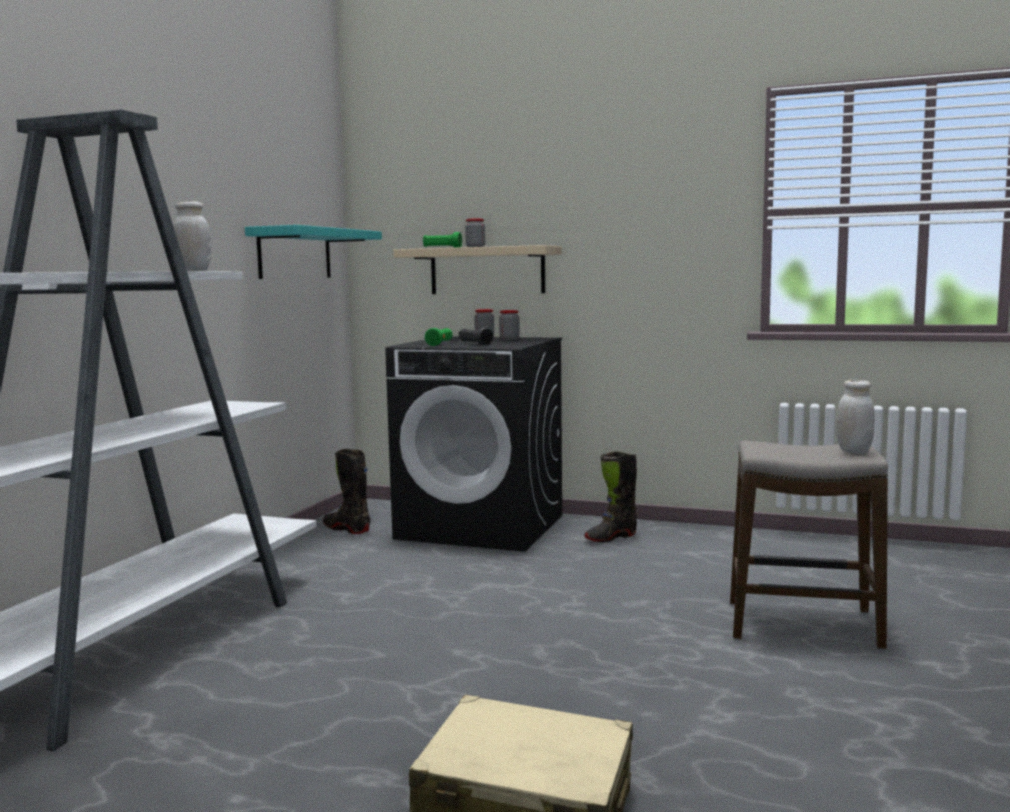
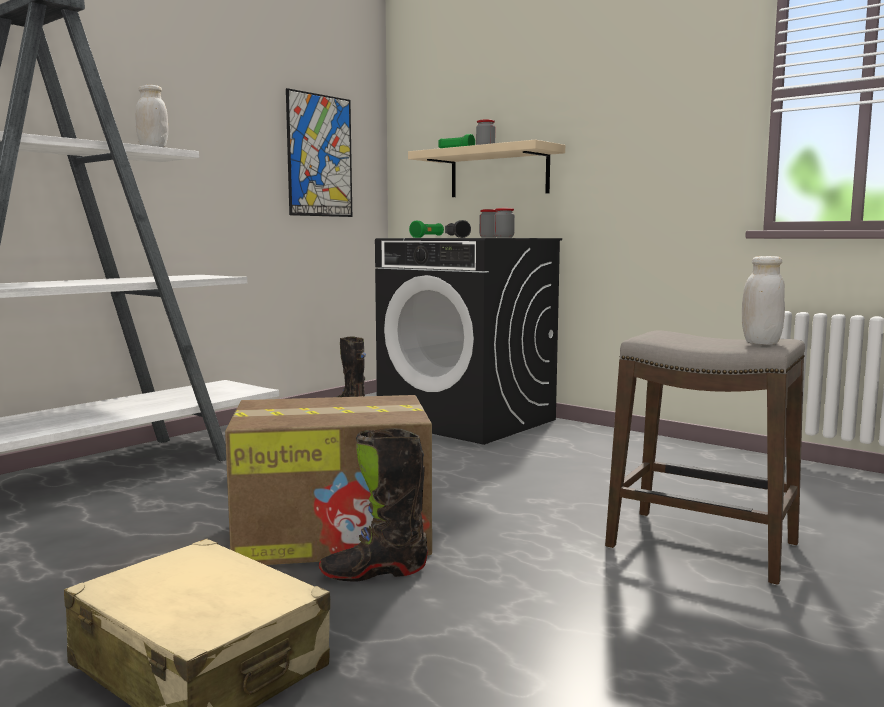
camera: 20 degrees right, 0 degrees up
(295, 254) = (319, 156): turquoise shelf -> picture
(494, 668) = (335, 535): none -> cardboard box
(610, 537) = (582, 442): black boot -> black boot (374, 572)

